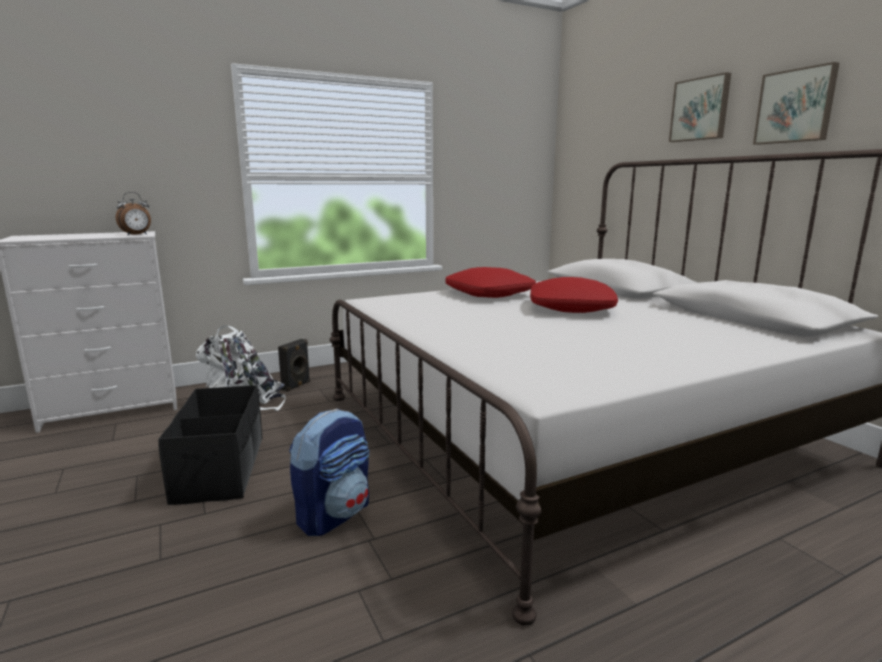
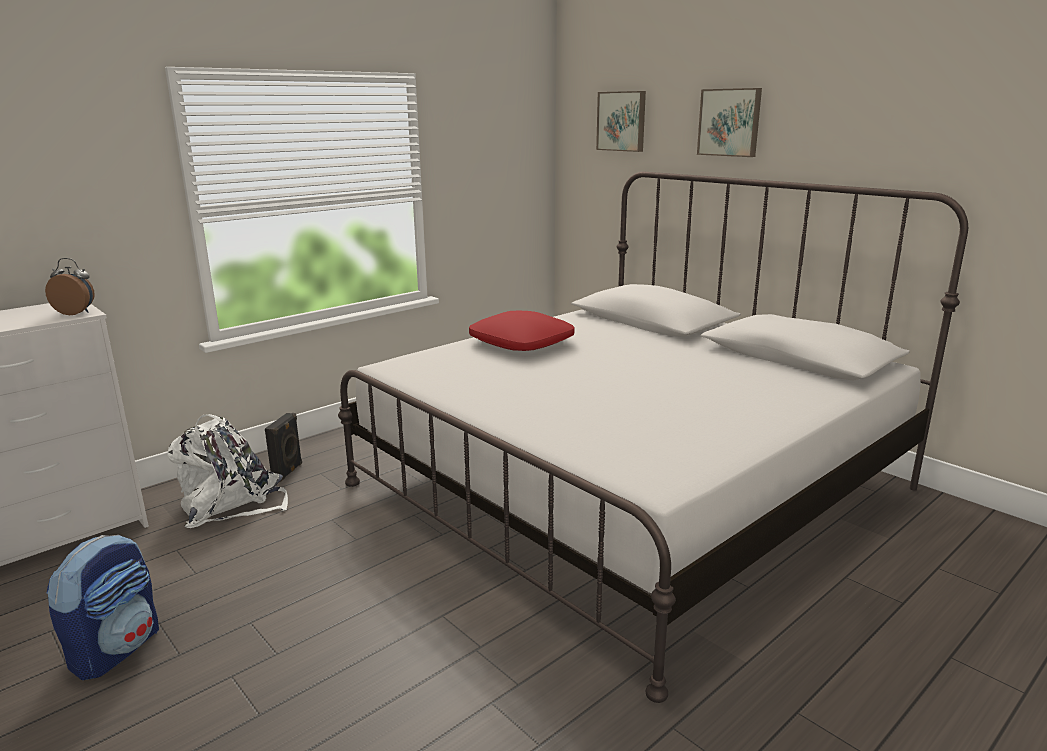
camera: 15 degrees left, 5 degrees up
(137, 235) = (76, 312): alarm clock -> alarm clock turned 120 degrees counterclockwise
(221, 468) = (261, 596): black storage box -> none
(334, 514) = (424, 628): backpack -> backpack (116, 649)
(570, 307) = (621, 359): red pillow -> none
(795, 106) = (828, 134): picture -> picture (622, 121)

